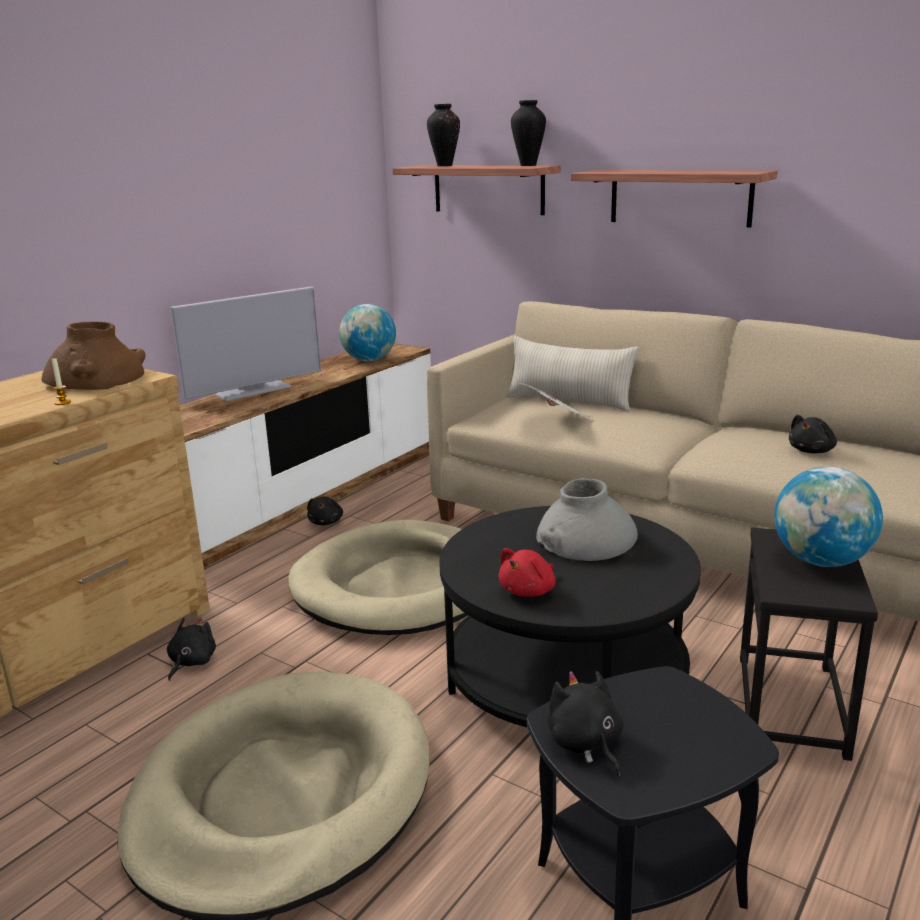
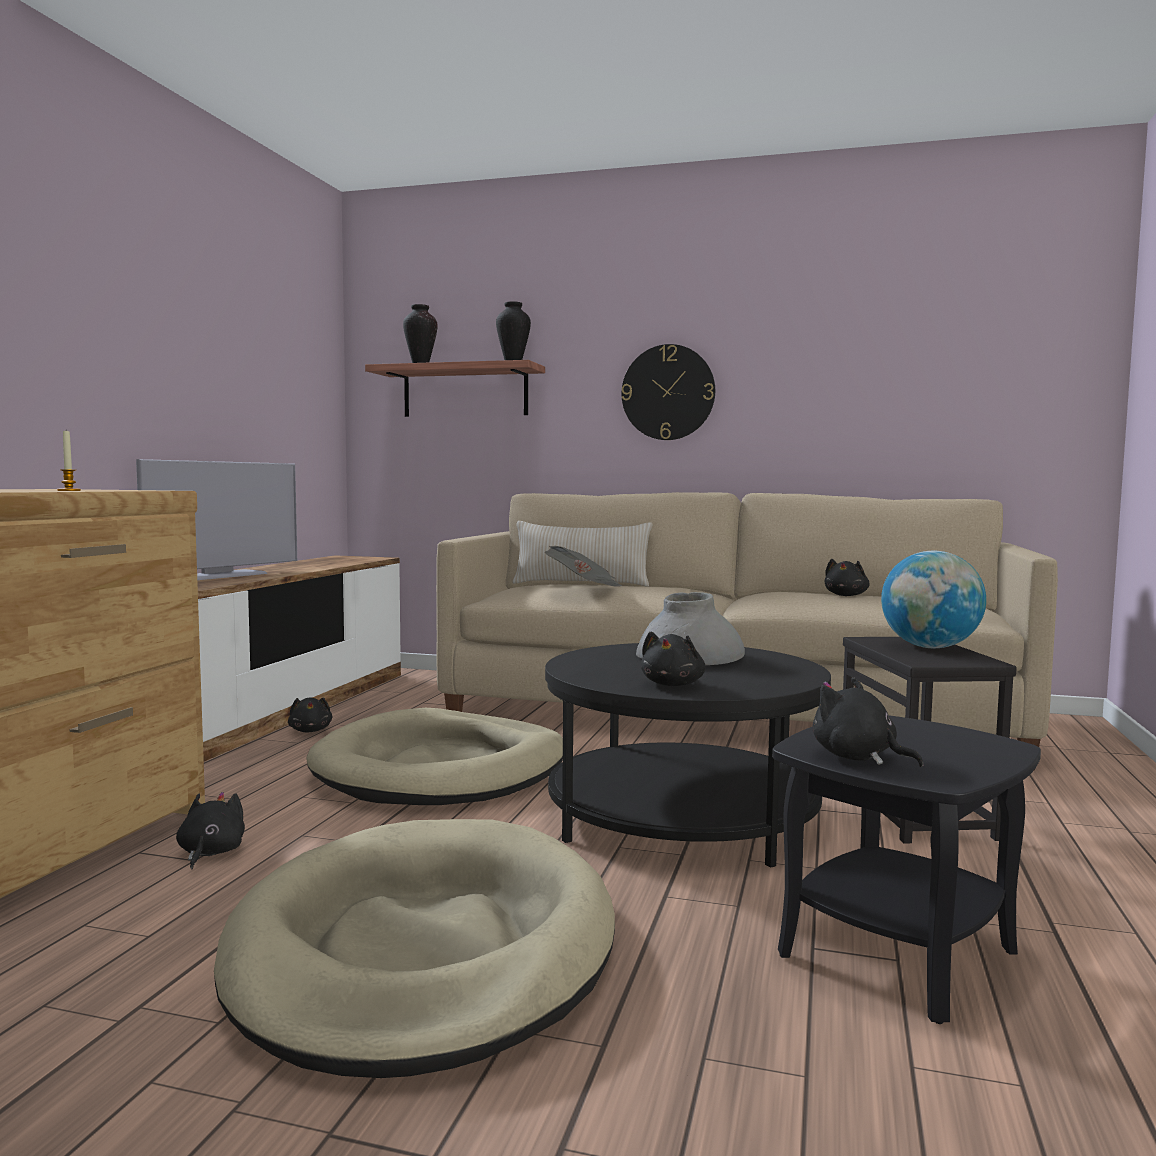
camera: 20 degrees left, 15 degrees down
(96, 378) = (88, 489): brown vase -> none
(369, 360) = (339, 562): globe -> none
(529, 591) = (673, 684): red plush toy -> black plush toy
(680, 197) = (668, 392): shelf -> wall clock

